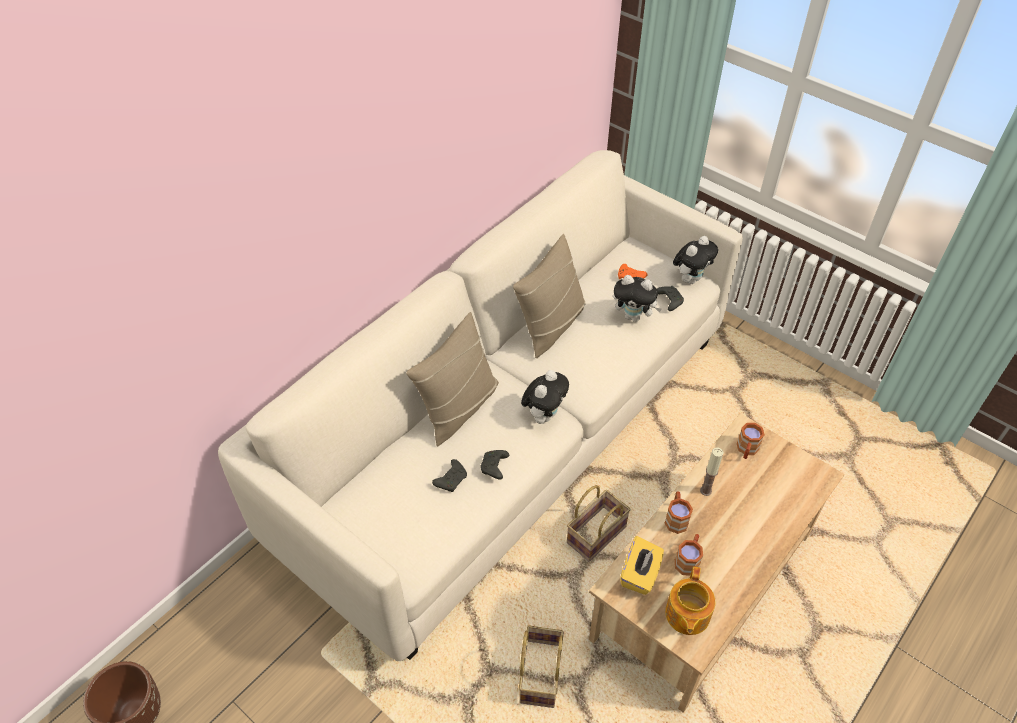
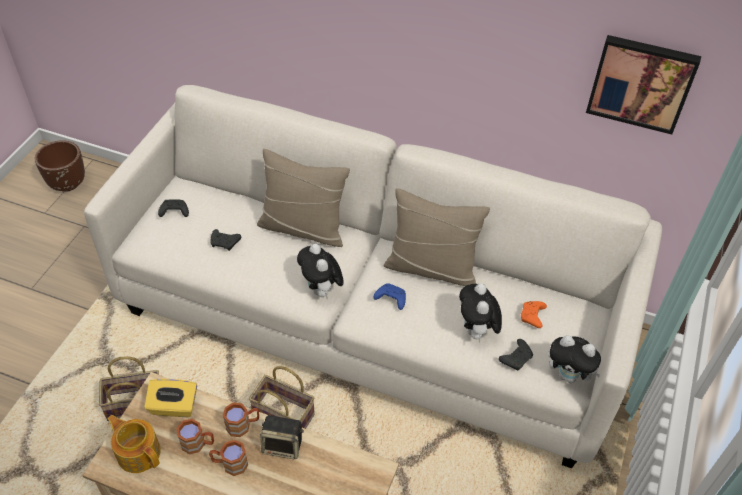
camera: 70 degrees right, 0 degrees up
(494, 467) = (245, 267): black game controller -> black game controller (174, 212)
(544, 415) = (321, 290): plush toy -> plush toy turned 60 degrees clockwise
(555, 63) = (641, 82): none -> picture
(578, 363) = (390, 299): none -> blue game controller
(686, 615) = (138, 452): teapot -> teapot turned 45 degrees clockwise
(705, 490) = (283, 445): candle -> speaker
(746, 450) = (348, 476): brown mug -> brown mug (230, 464)

